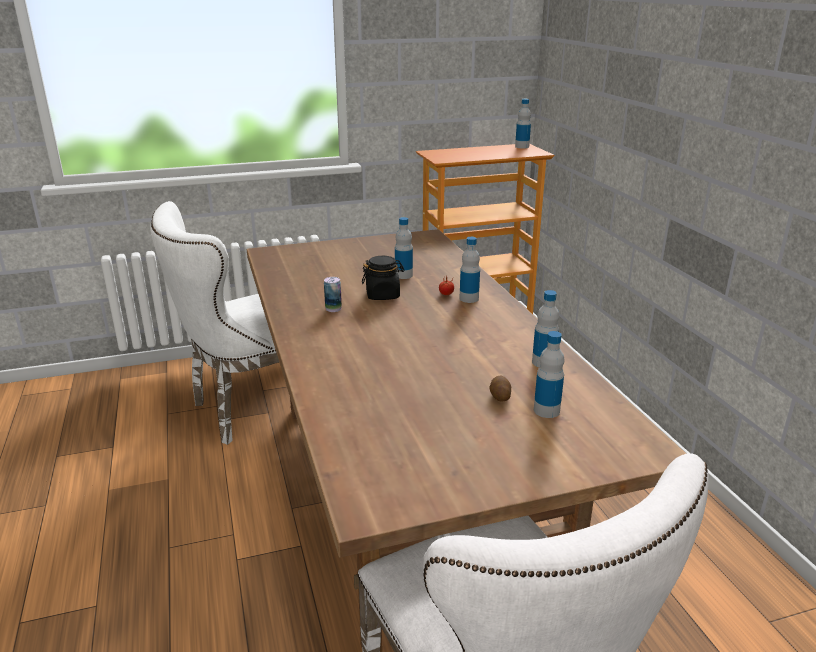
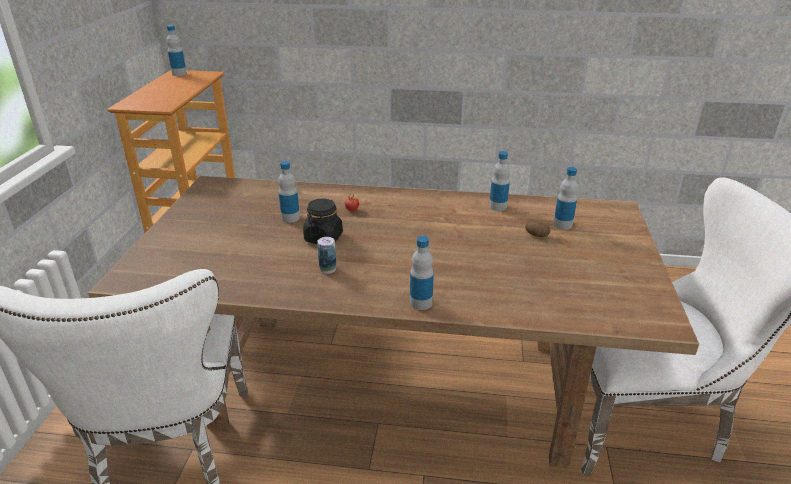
camera: 65 degrees left, 5 degrees up
(469, 298) = (370, 203): bottle -> bottle (421, 303)

